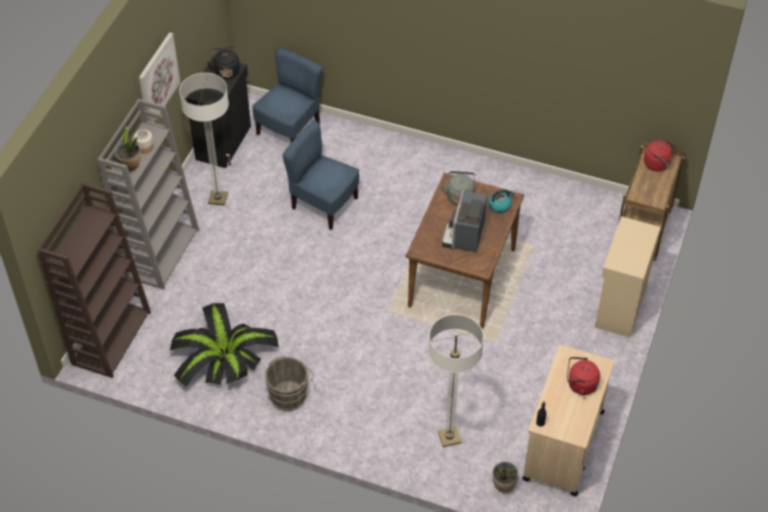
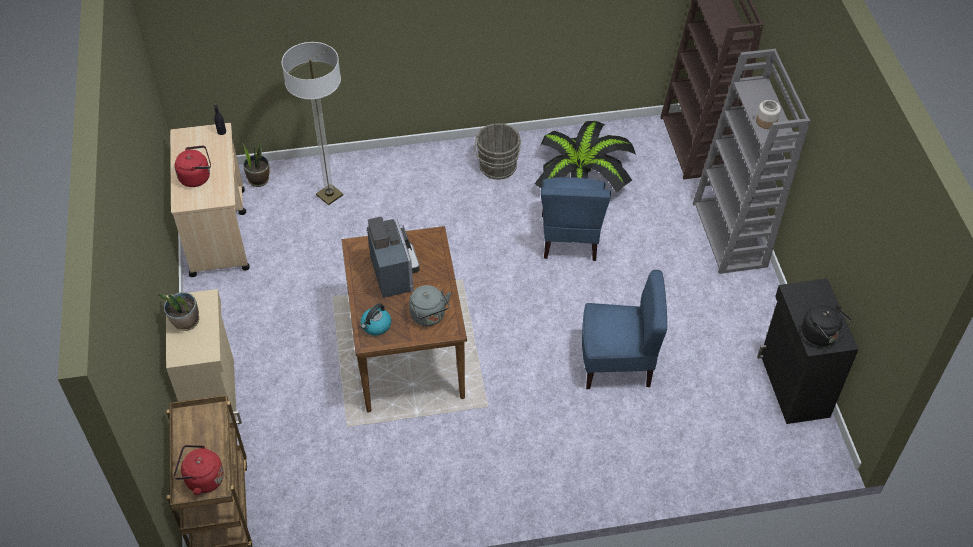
camera: 150 degrees right, 0 degrees up
(130, 166) = (759, 98): potted plant -> potted plant (185, 322)
(157, 79) = (831, 179): picture -> none
(218, 198) = (733, 316): floor lamp -> none
(289, 130) = (738, 441): blue chair -> blue chair (570, 238)

